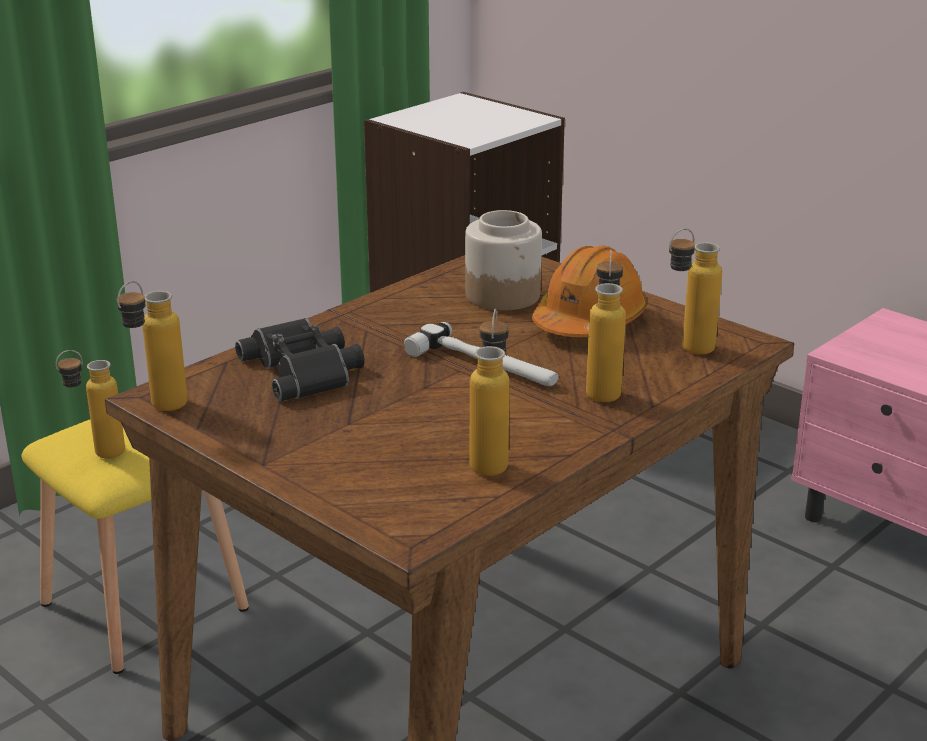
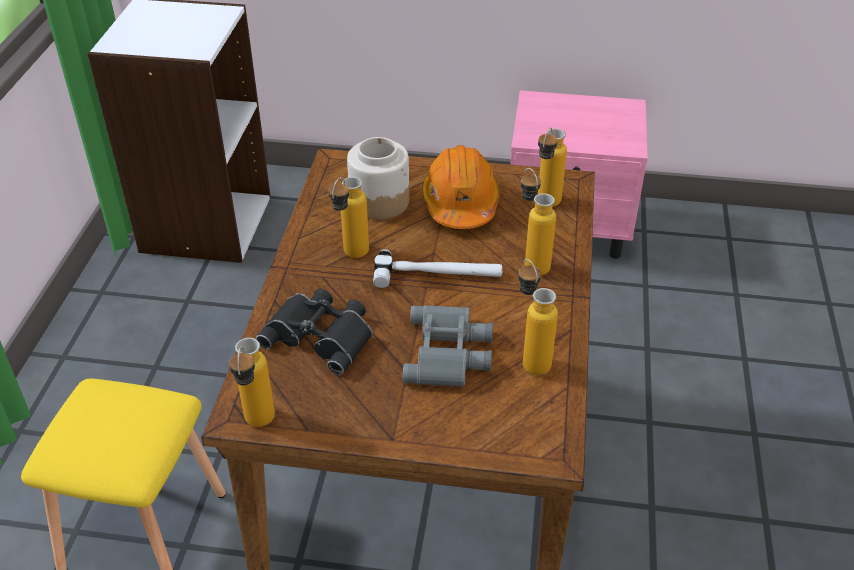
camera: 35 degrees left, 15 degrees up
(97, 455) = (107, 453): bottle -> bottle (350, 257)
(411, 425) = (450, 352): none -> grey binoculars

